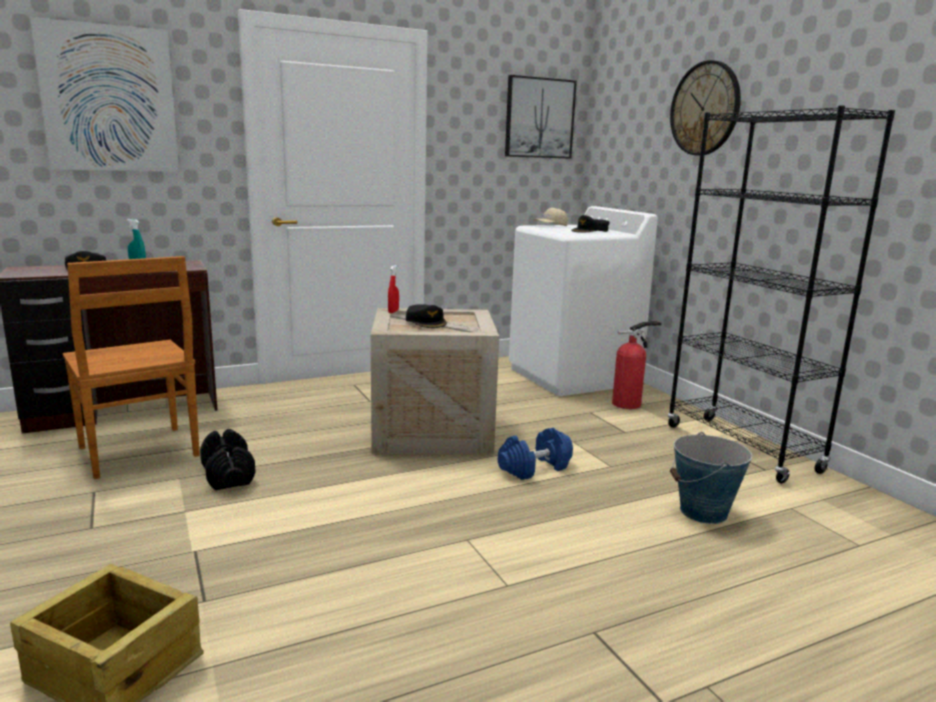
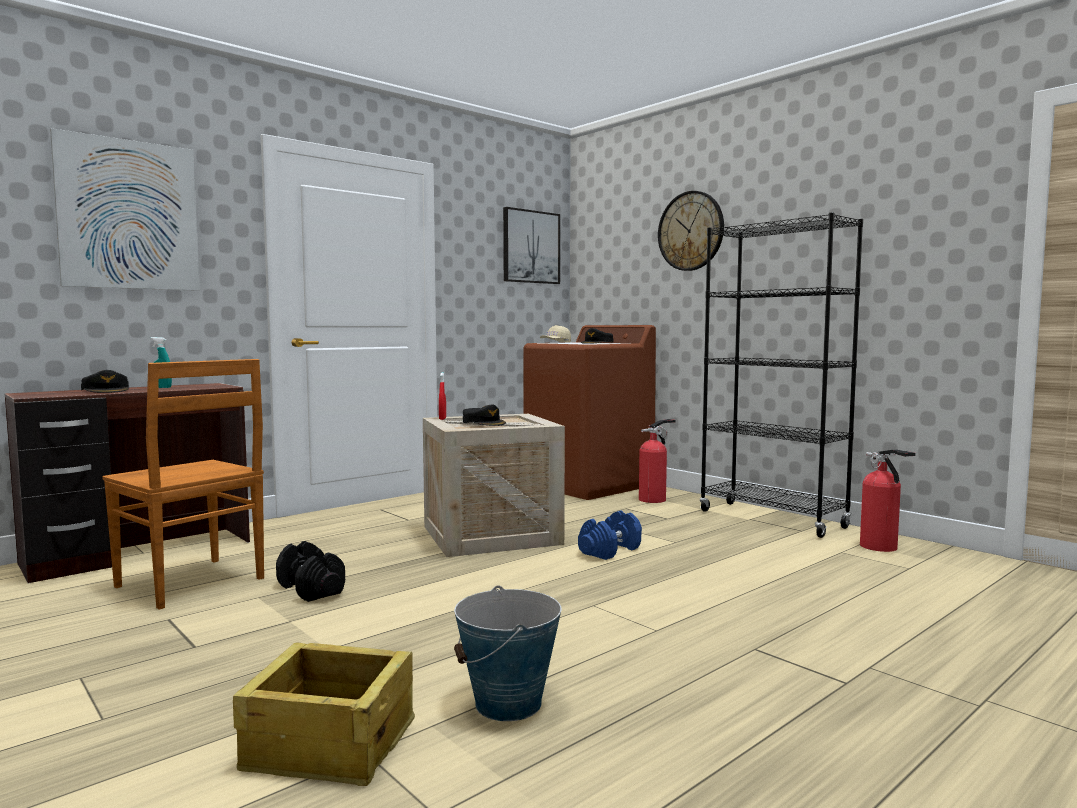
camera: 15 degrees left, 10 degrees down
(573, 376) = (588, 485): white washing machine -> brown washing machine
(703, 512) = (776, 562): bucket -> bucket (508, 704)
(845, 509) = (881, 548): none -> fire extinguisher

